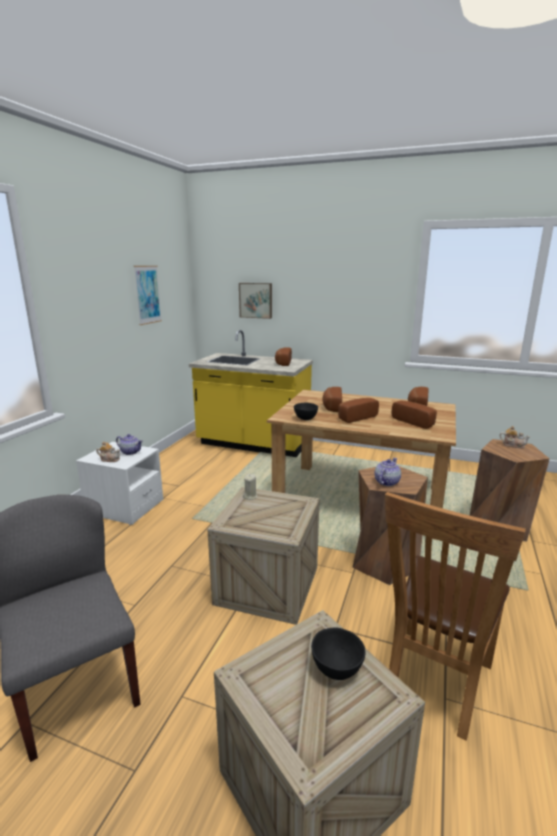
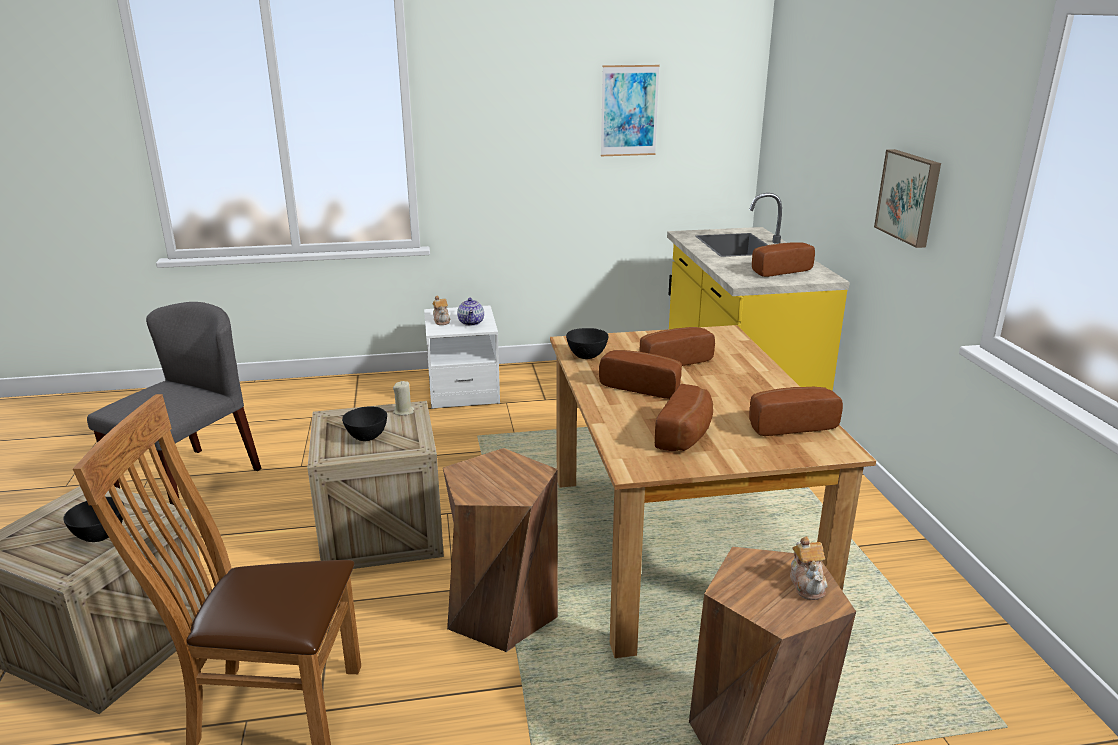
camera: 60 degrees right, 5 degrees up
(256, 300) = (814, 141): picture -> picture (910, 197)
(273, 515) = (367, 437): none -> black bowl
(386, 482) = (477, 475): teapot -> none

